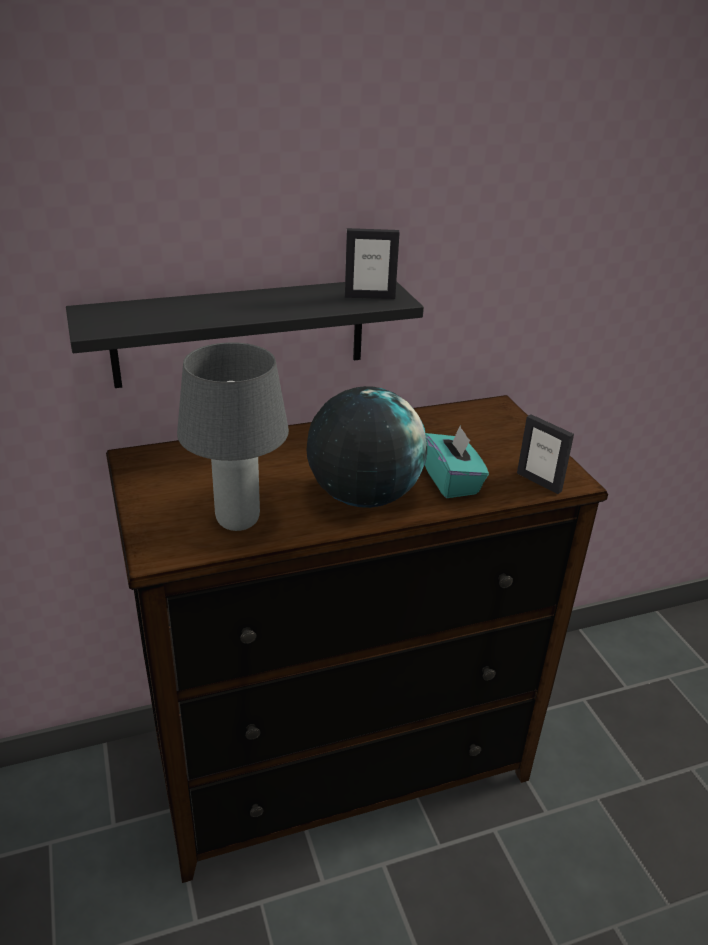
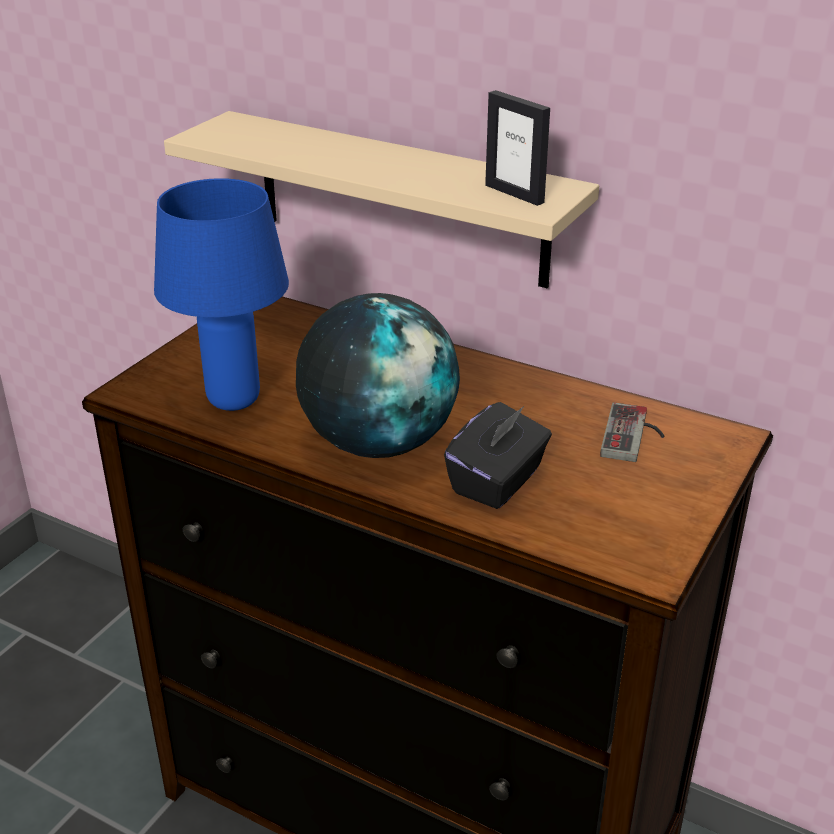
camera: 50 degrees right, 0 degrees up
(237, 520) = (235, 399): grey table lamp -> blue table lamp
(240, 332) = (400, 199): black shelf -> beige shelf
(451, 481) = (498, 481): turquoise tissue box -> black tissue box
(465, 426) = (634, 436): none -> game controller
(539, 482) = (601, 542): picture frame -> none

